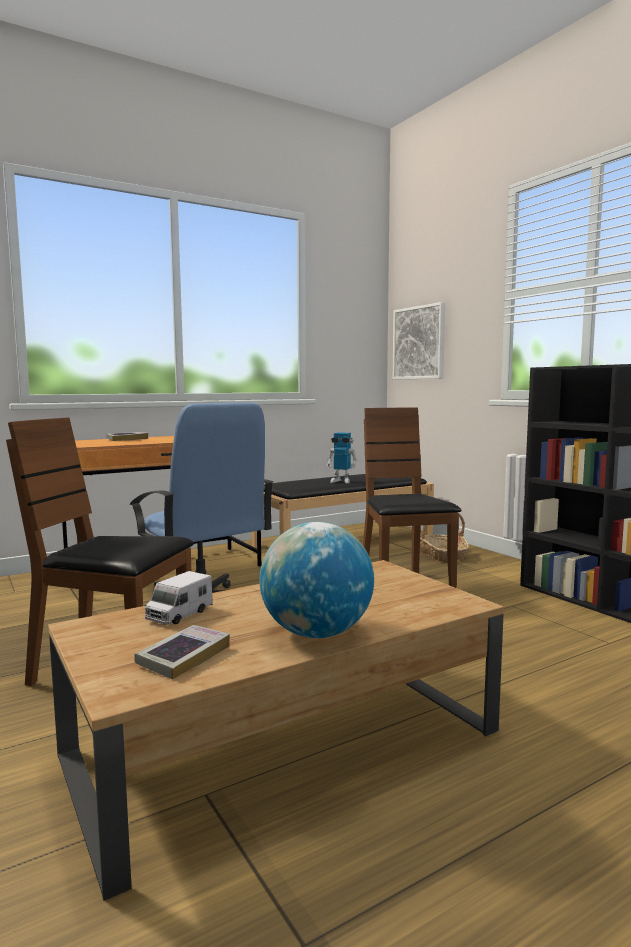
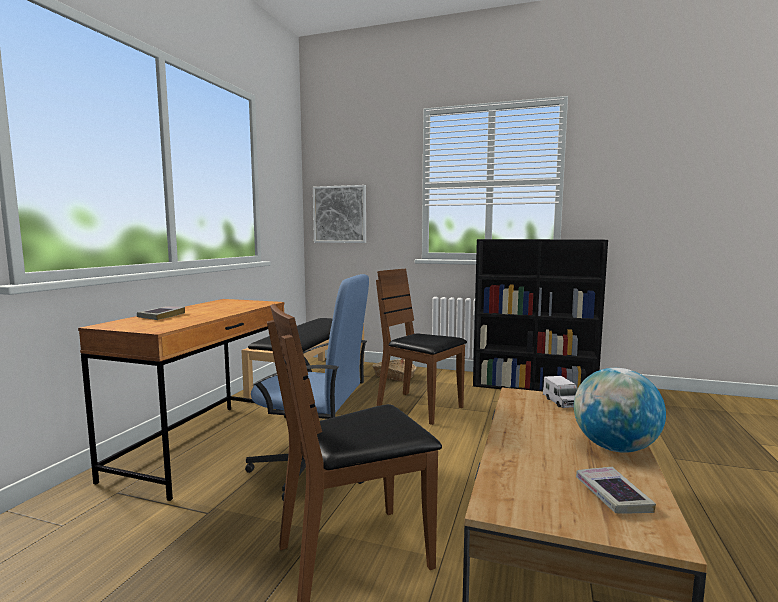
camera: 40 degrees left, 0 degrees up
(179, 614) = (520, 468): toy truck -> toy truck (561, 402)
(341, 481) = (313, 330): toy robot -> none

